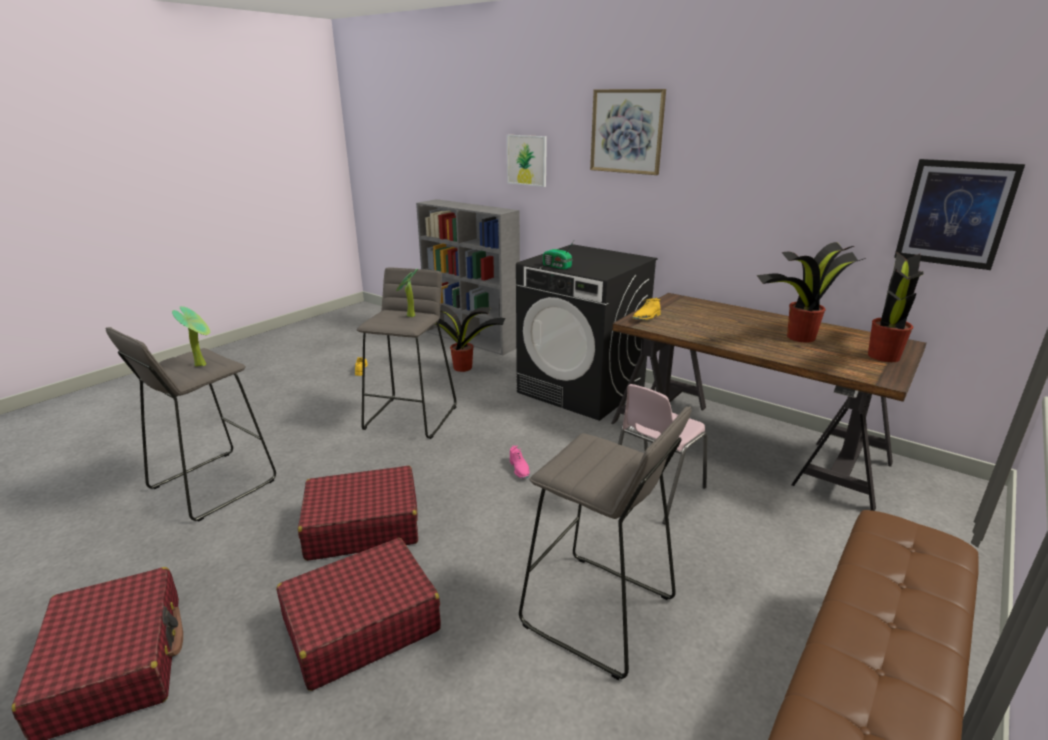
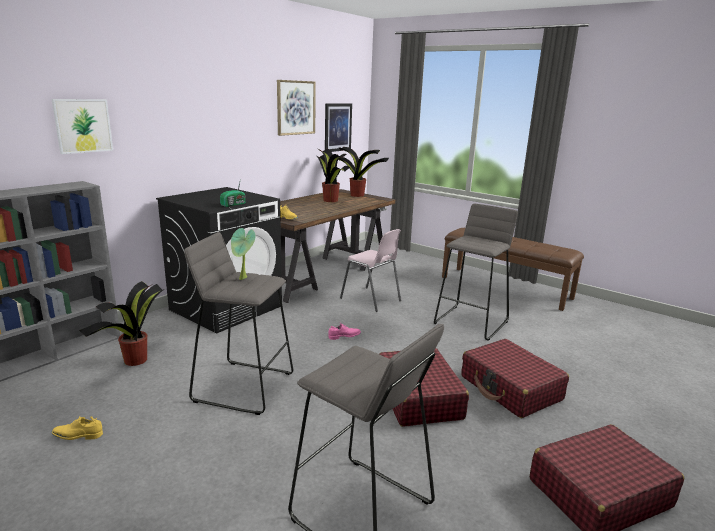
camera: 90 degrees left, 5 degrees down
(202, 364) = (363, 363): potted plant -> none
(627, 131) = (185, 93): picture -> picture (295, 107)

